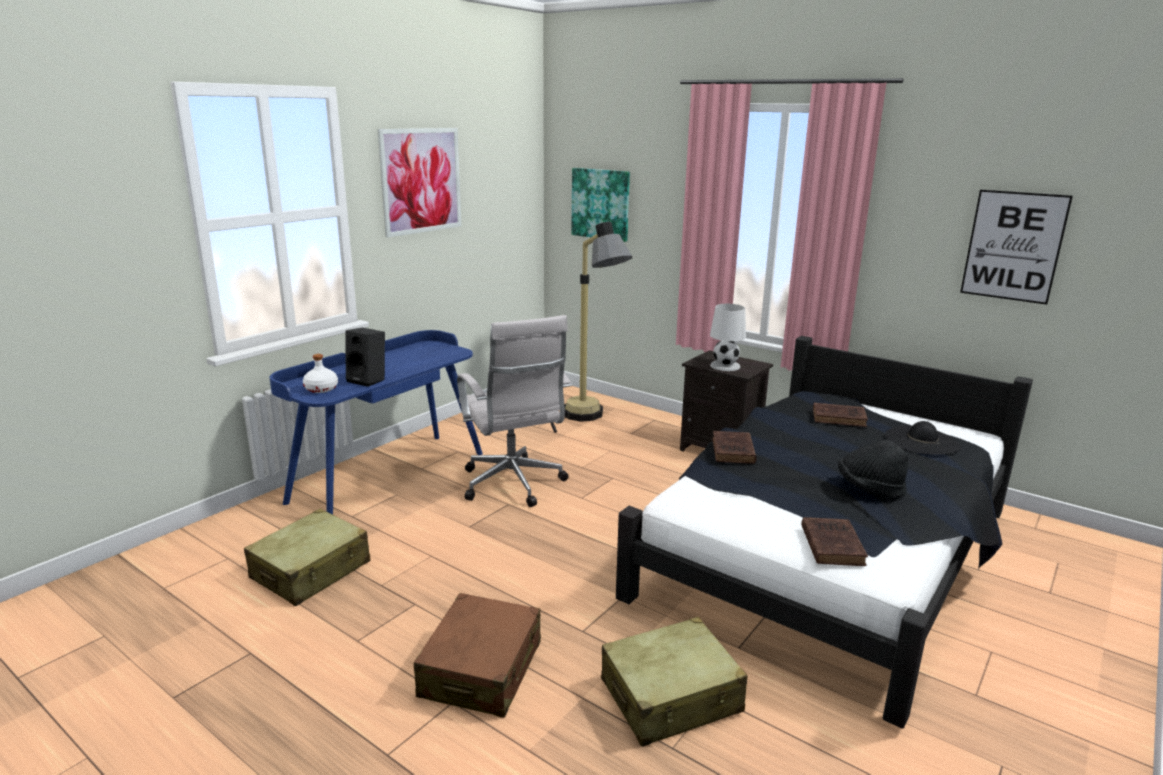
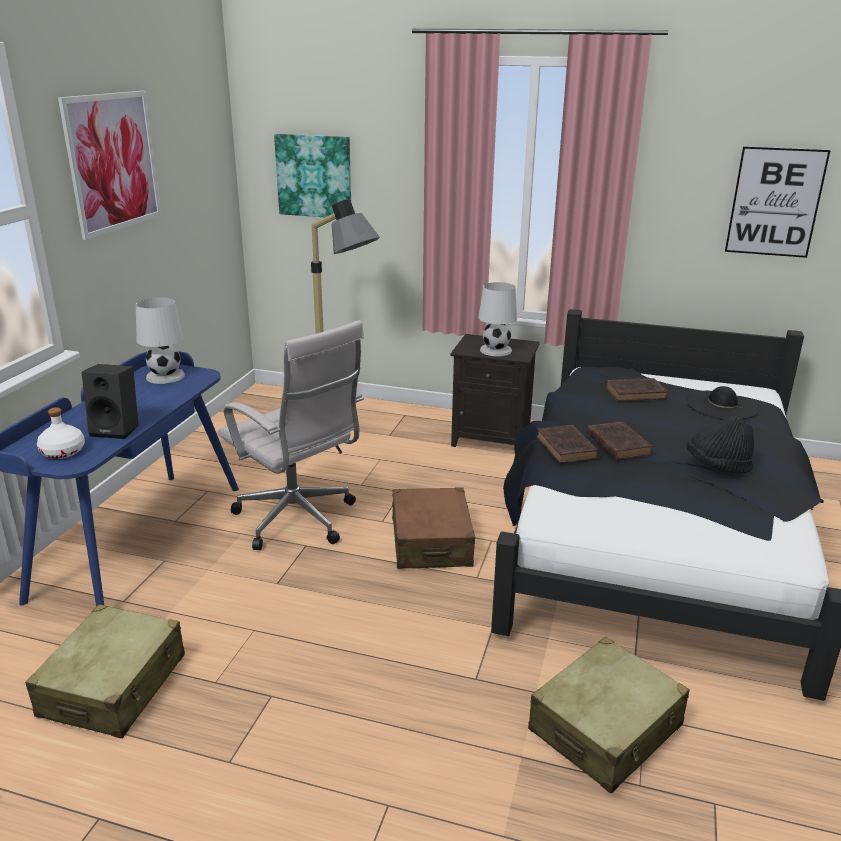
camera: 20 degrees left, 5 degrees up
(430, 350) = (165, 376): none -> white table lamp
(481, 670) = (396, 756): brown suitcase -> brown suitcase (431, 542)
(831, 544) = (725, 535): brown book -> brown book (617, 443)

